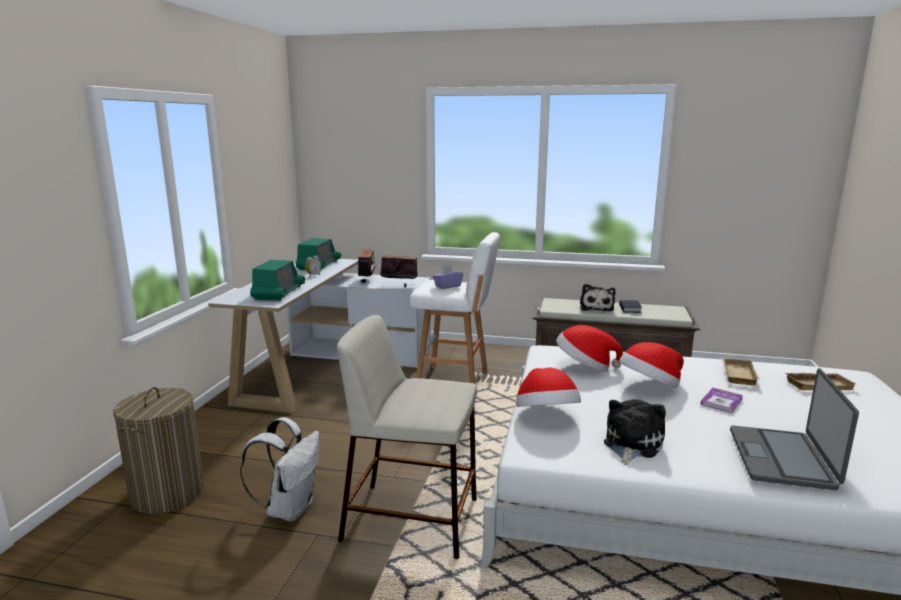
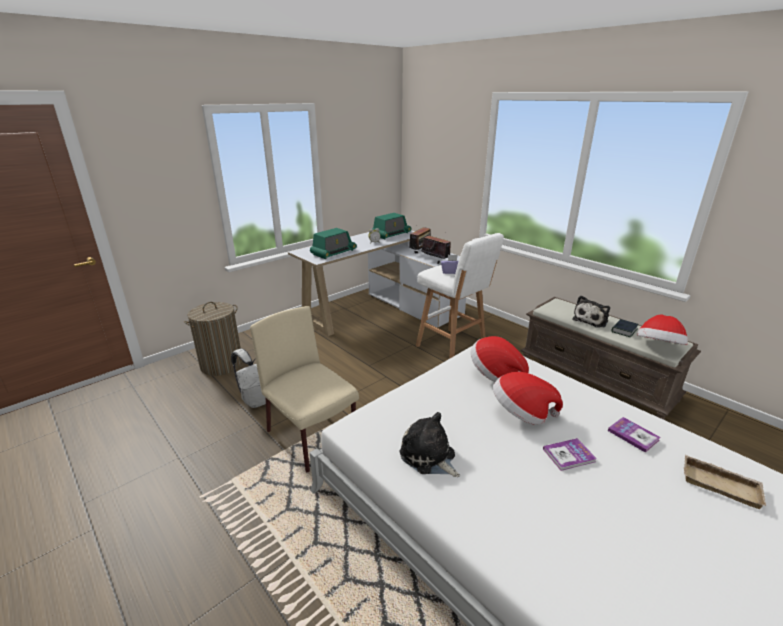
camera: 35 degrees right, 10 degrees up
(413, 519) = (312, 438): beige stool -> beige chair
(546, 416) = (402, 405): hat -> hat (658, 347)
(631, 444) = (429, 457): plush toy -> plush toy turned 105 degrees counterclockwise
(737, 374) = (633, 435): beige tray -> book
(782, 458) = (538, 537): laptop -> none

